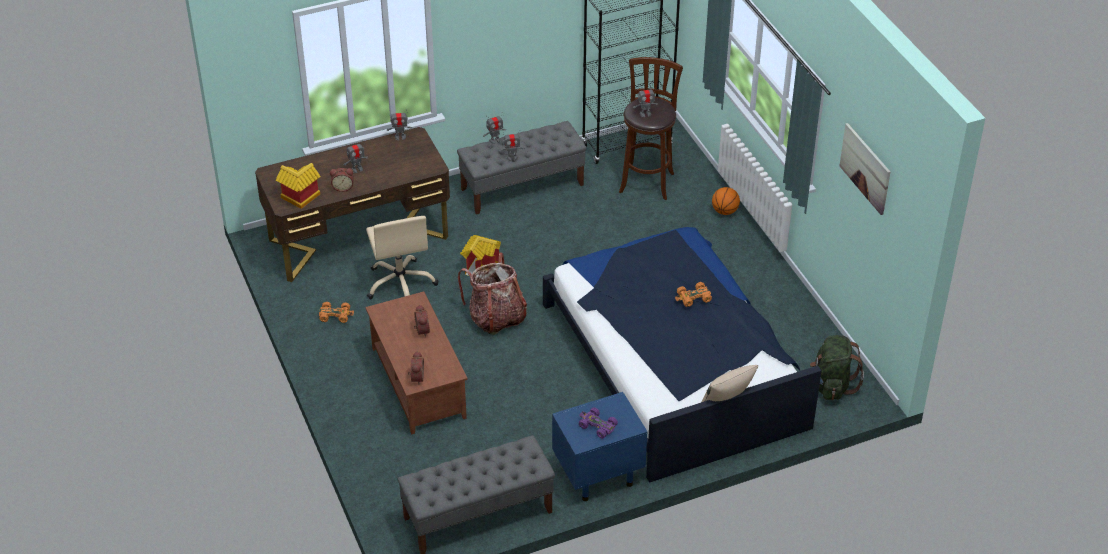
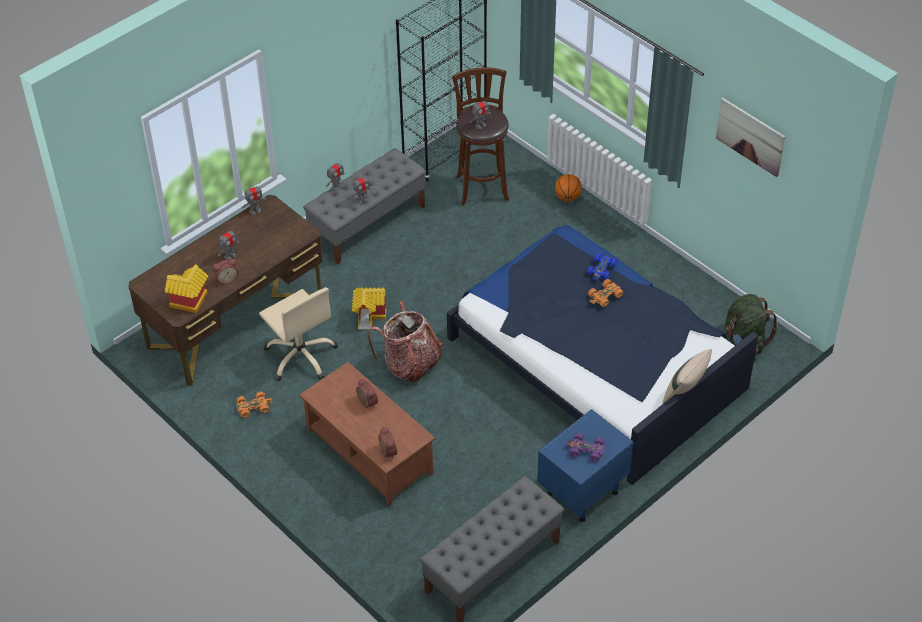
camera: 20 degrees left, 5 degrees up
(703, 274) = (601, 270): none -> blue toy car

